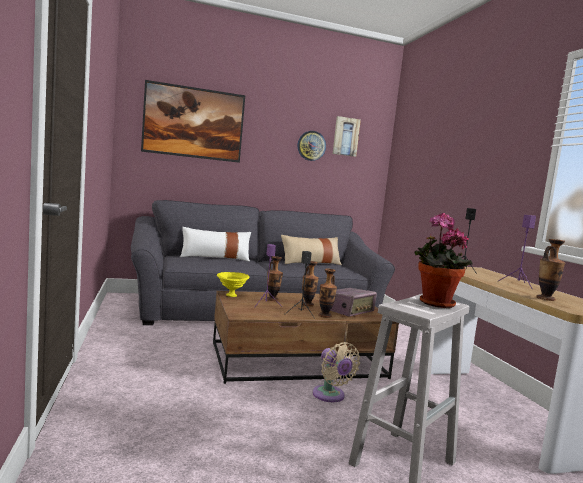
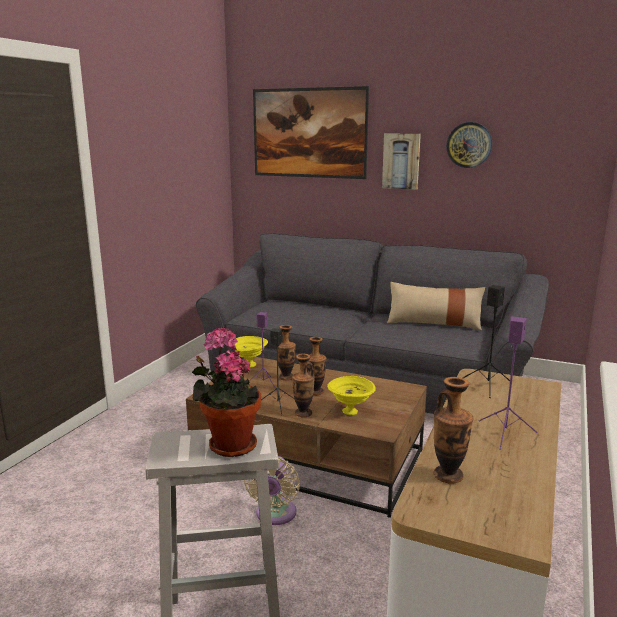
camera: 40 degrees right, 10 degrees up
(215, 258) = (312, 306): white pillow -> none
(345, 136) = (528, 123): picture -> picture (401, 161)
(348, 311) = (351, 412): radio -> yellow bowl

